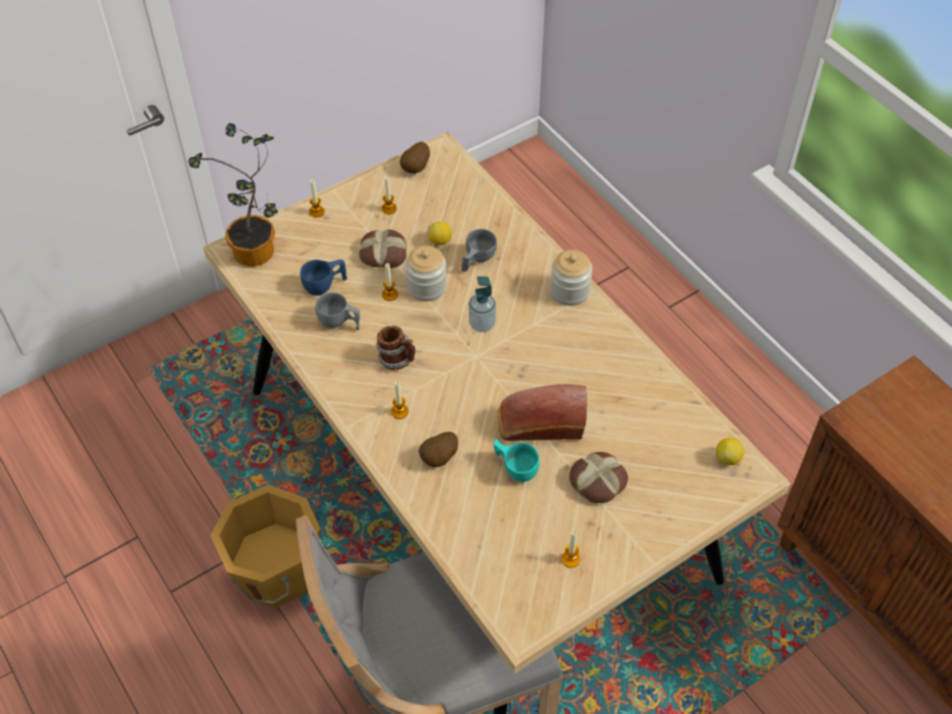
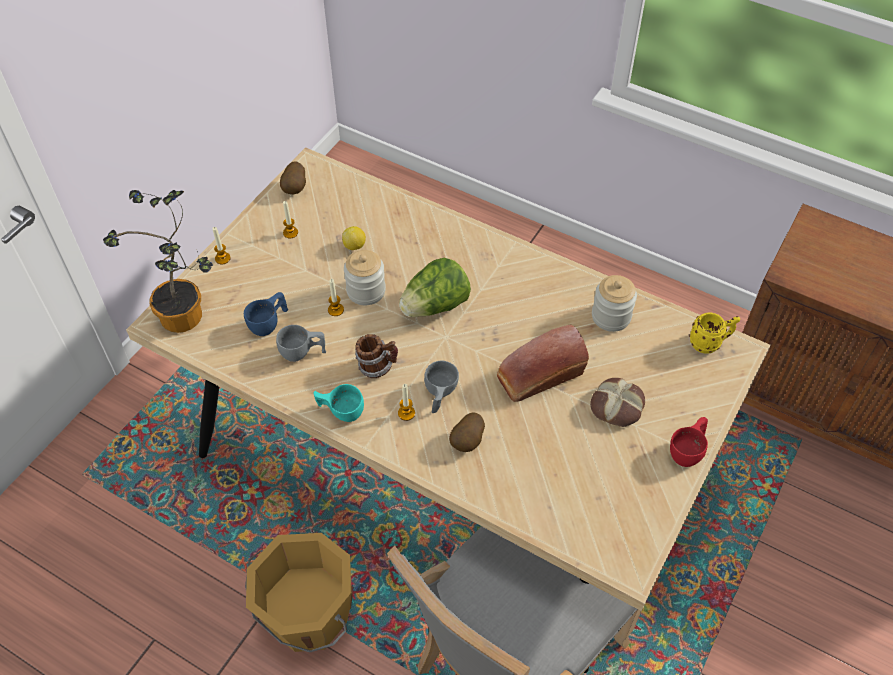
camera: 25 degrees left, 0 degrees up
(384, 253) = (308, 274): bread -> none
(476, 260) = (397, 251): grey cup -> grey cup (439, 395)
(482, 324) = (435, 306): soap dispenser -> lettuce
(515, 467) = (539, 422): turquoise cup -> turquoise cup (340, 411)
(569, 291) = (495, 250): jar -> jar (611, 316)
(570, 559) = (635, 485): candle -> none
(642, 550) = (689, 451): none -> red cup
(727, 458) = (709, 343): lemon -> yellow mug

